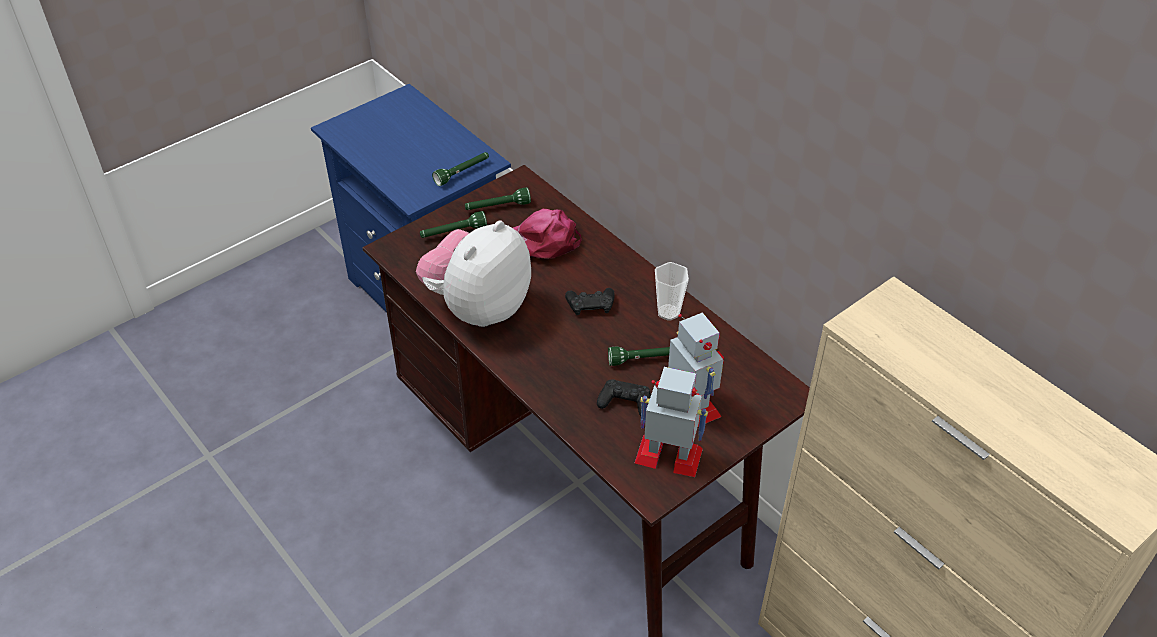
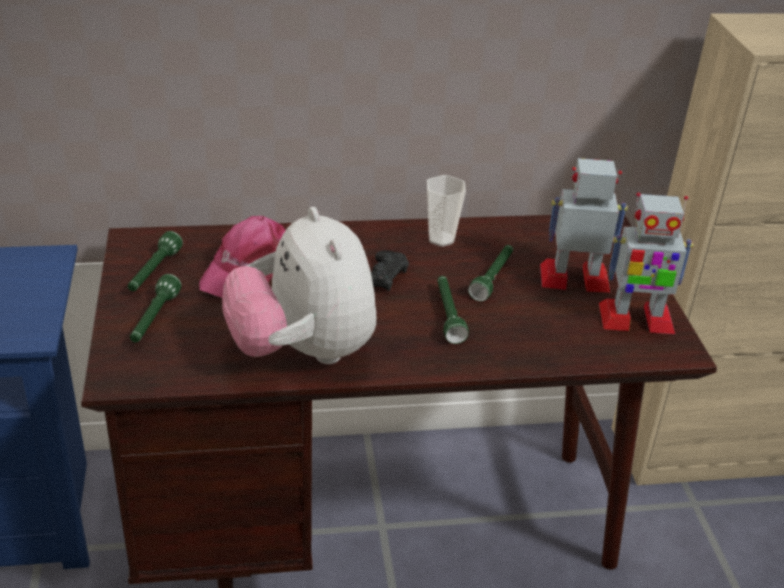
camera: 60 degrees left, 10 degrees down
(462, 173) = (42, 281): green flashlight -> green flashlight (448, 315)
(625, 402) = (542, 314): black game controller -> none
(669, 455) = (635, 319): toy robot -> toy robot turned 135 degrees counterclockwise

